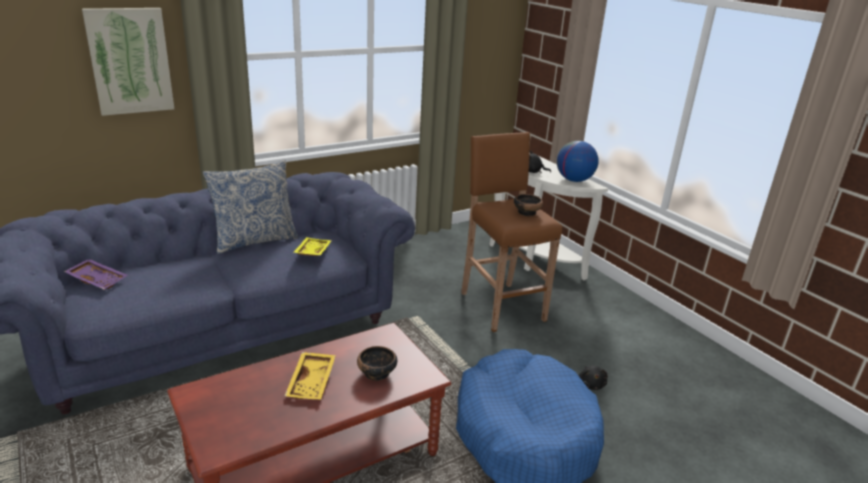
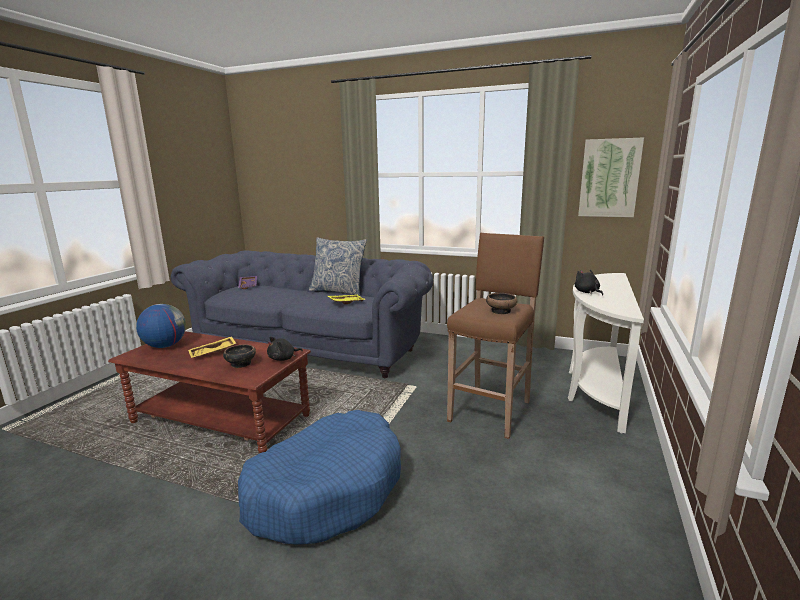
camera: 55 degrees right, 10 degrees down
(130, 61) = (322, 174): picture -> picture (609, 178)
(574, 180) = (616, 305): globe -> globe (165, 346)
(591, 384) = (447, 500): black plush toy -> black plush toy (283, 359)

